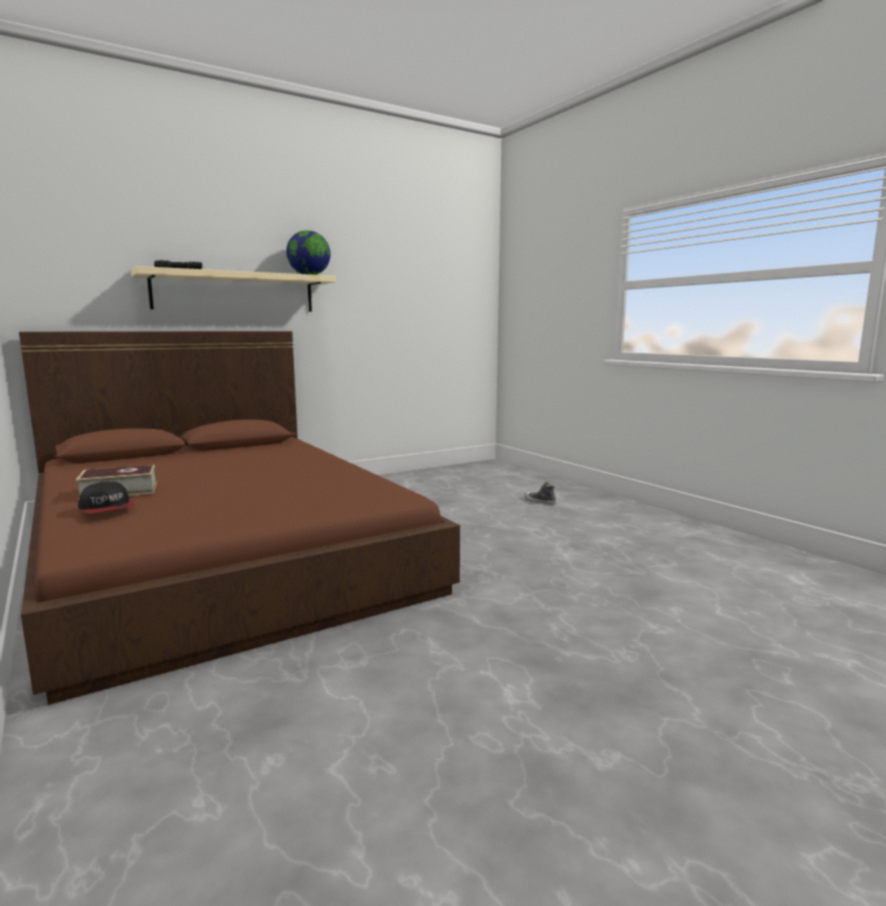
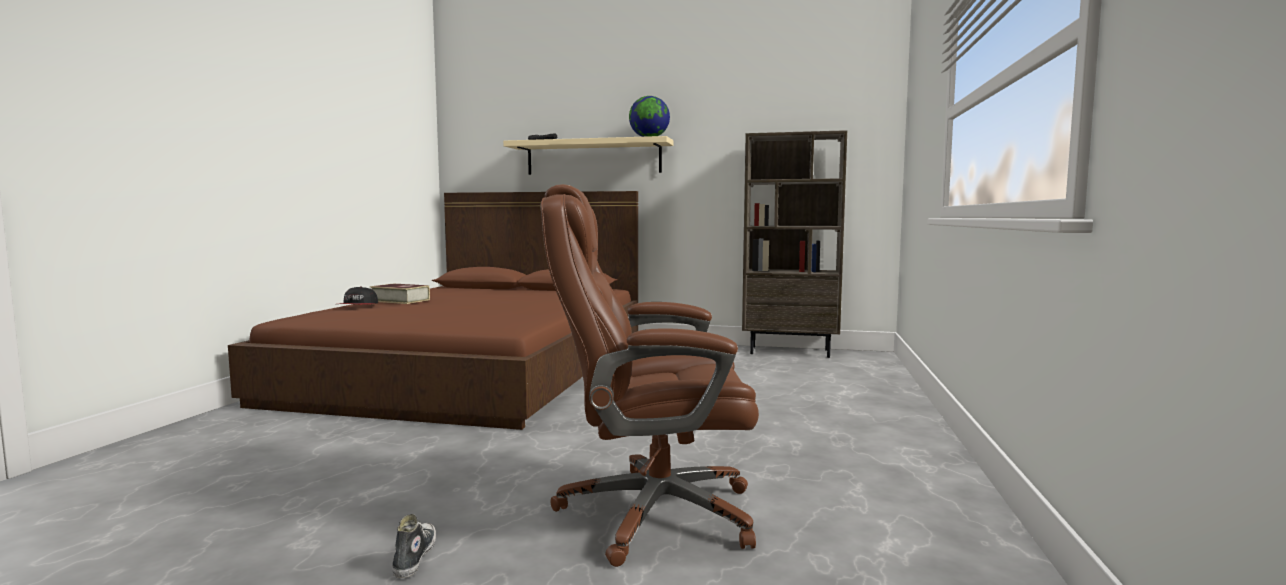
camera: 45 degrees right, 5 degrees down
(438, 472) = (790, 351): none -> brown bookcase
(539, 501) = (815, 393): shoe -> shoe (414, 557)
(692, 613) = (652, 513): none -> brown office chair

